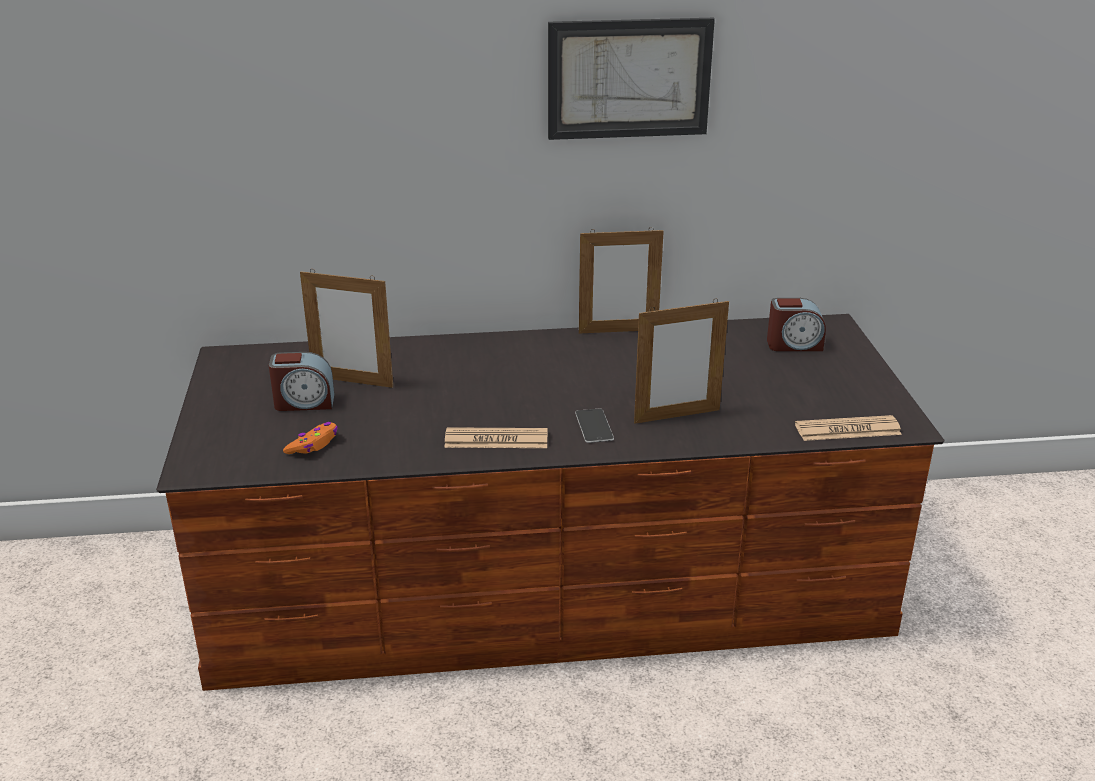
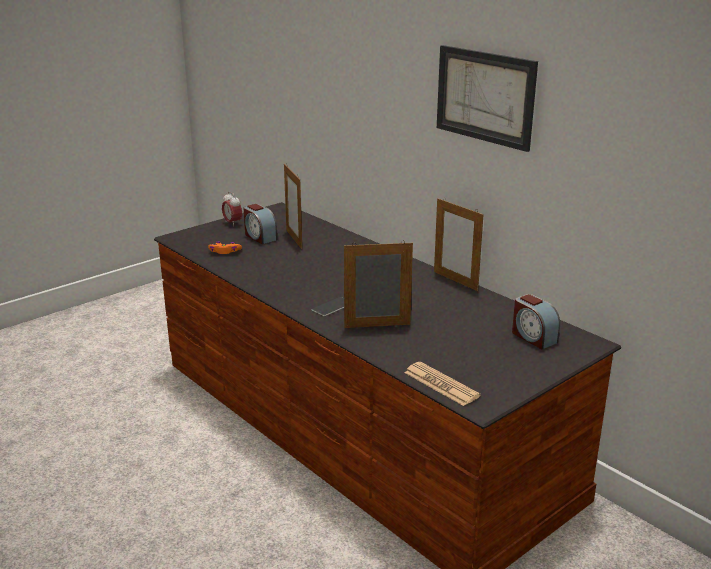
camera: 55 degrees right, 5 degrees down
(218, 406) = (232, 223): none -> alarm clock
(496, 440) = (283, 288): newspaper -> none
(677, 416) = (377, 326): picture frame -> picture frame turned 135 degrees clockwise

